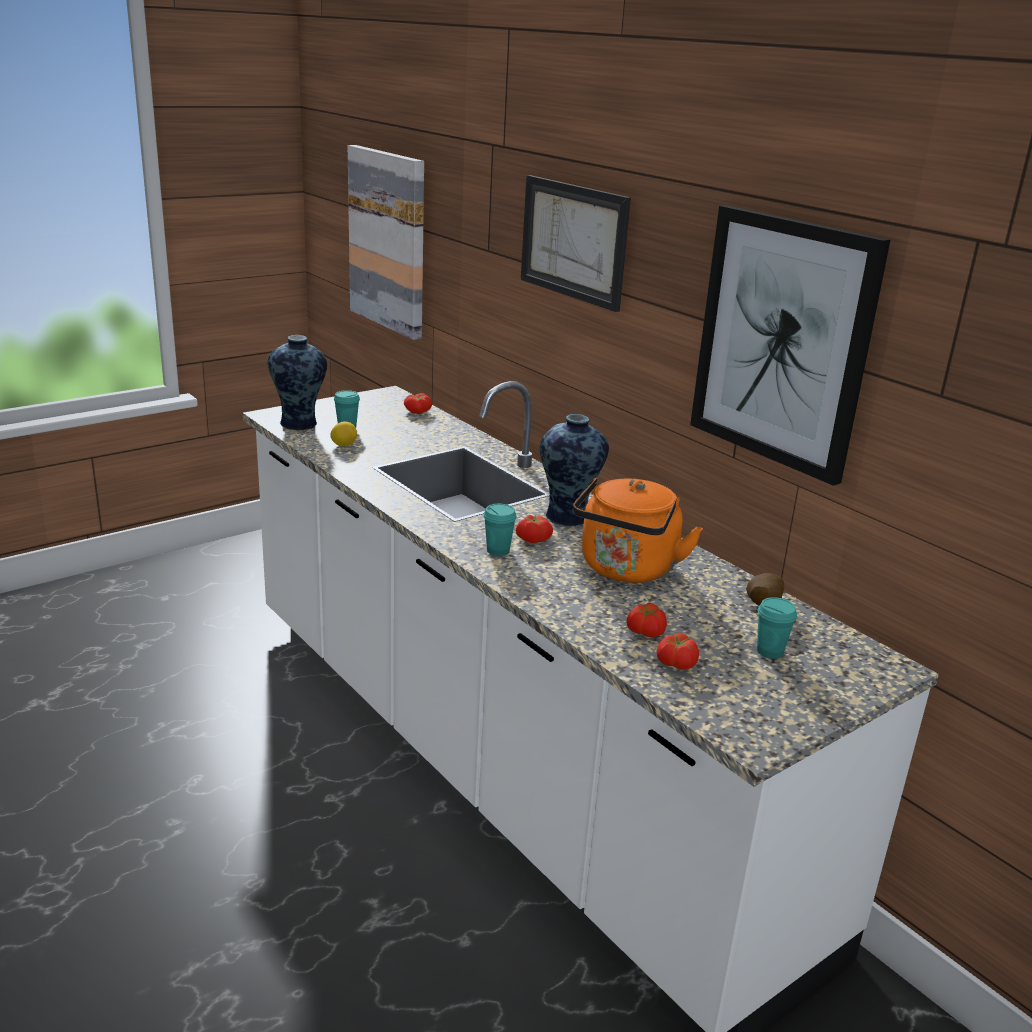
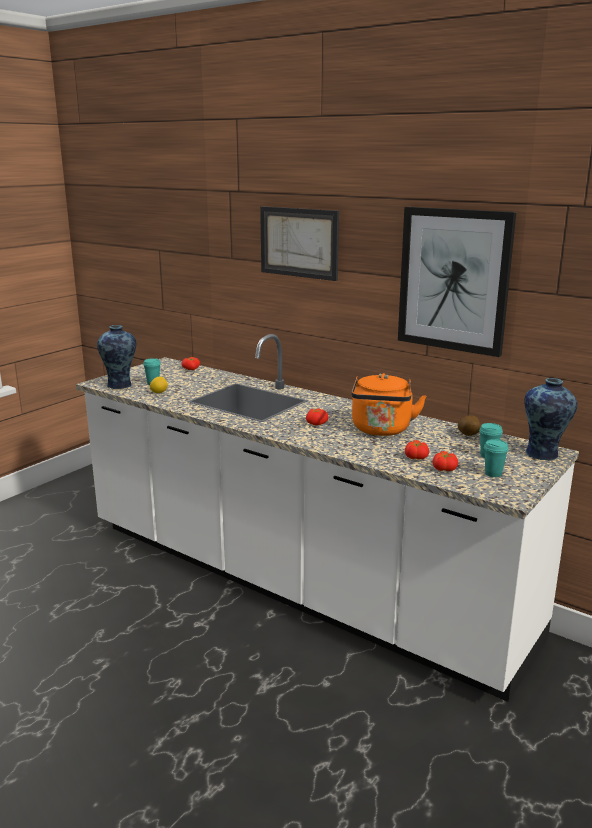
camera: 15 degrees left, 5 degrees down
(388, 241) = (149, 263): picture -> none
(498, 551) = (300, 432): turquoise cup -> turquoise cup (493, 474)
(568, 518) = (328, 410): vase -> vase (543, 454)

